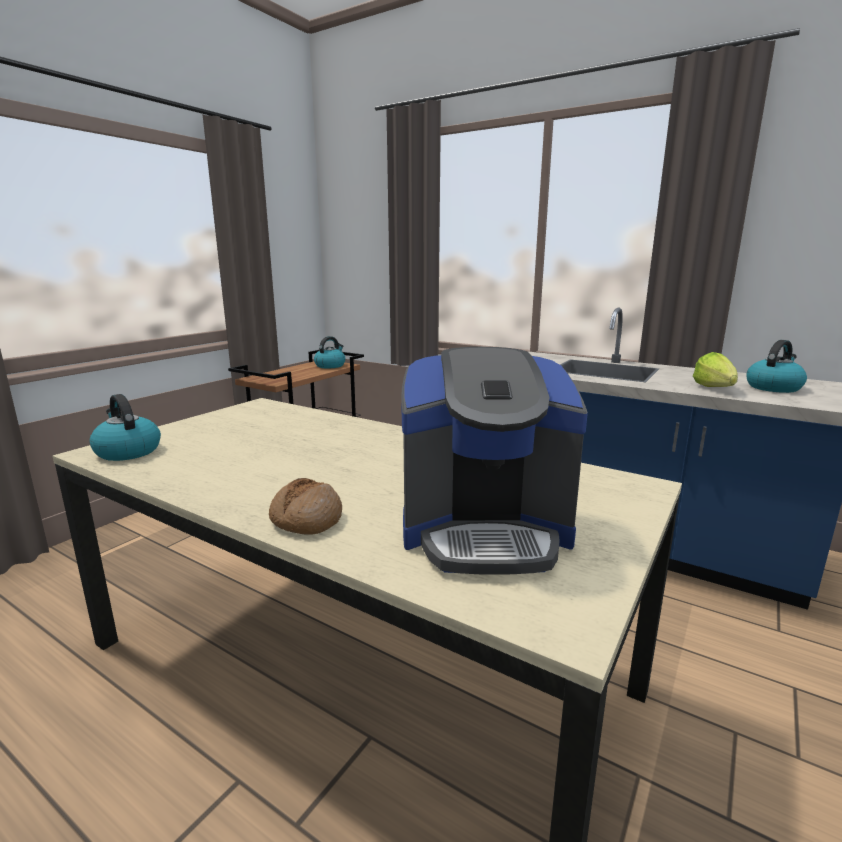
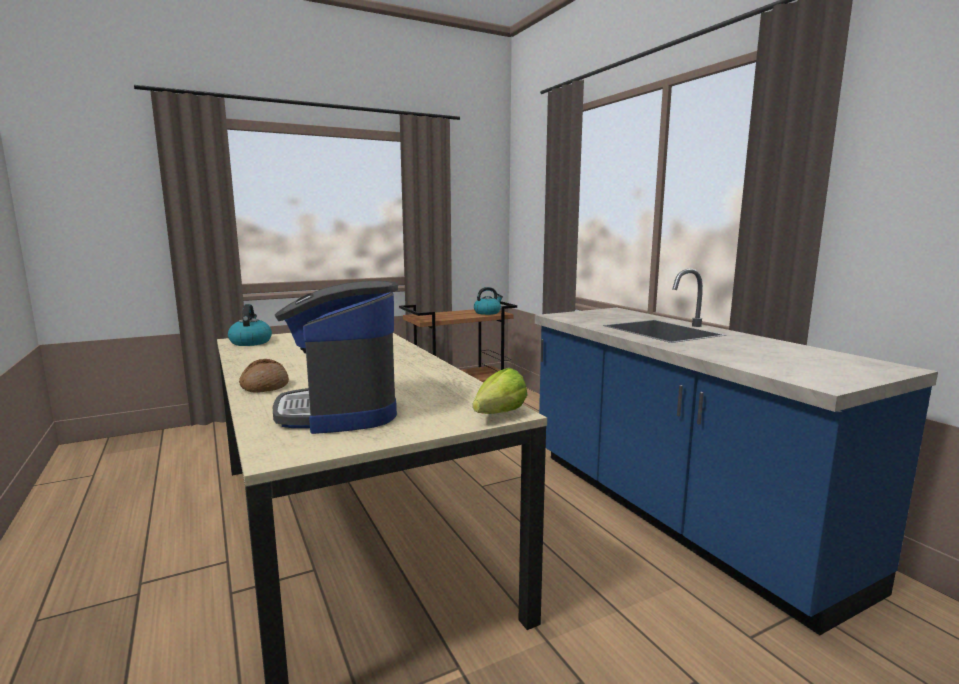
camera: 30 degrees right, 5 degrees down
(485, 531) = (340, 410): coffee machine -> coffee machine turned 45 degrees clockwise
(716, 390) = (725, 356): lettuce -> lettuce (494, 416)
(773, 387) = (806, 362): kettle -> none

